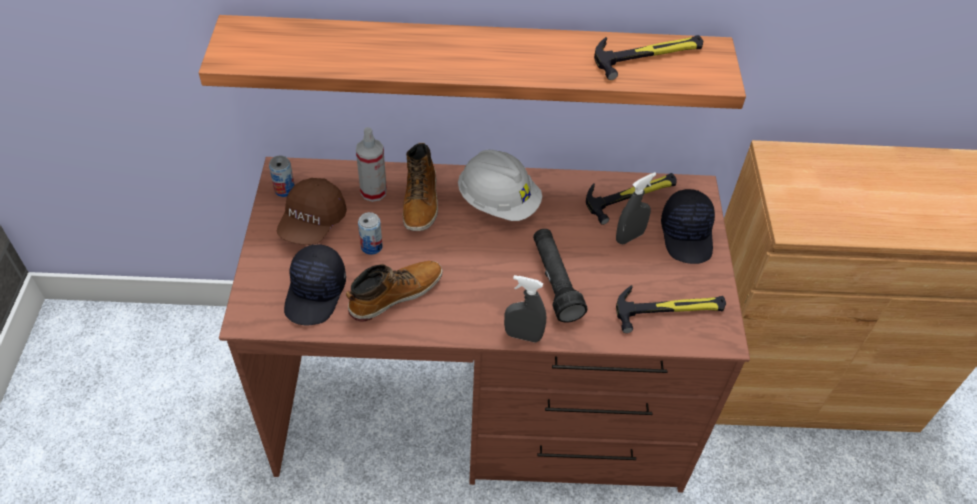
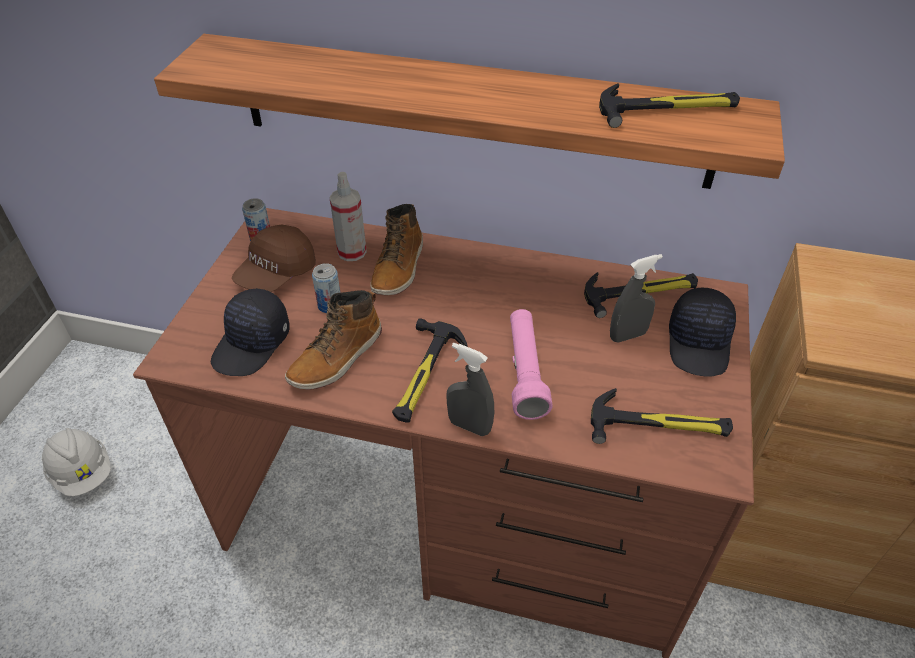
camera: 15 degrees right, 5 degrees down
(395, 294) = (337, 358): boot -> boot turned 150 degrees clockwise
(473, 297) = (425, 374): none -> hammer
(498, 202) = (484, 279): white hard hat -> white hard hat (82, 472)
(555, 281) = (525, 372): black flashlight -> pink flashlight

